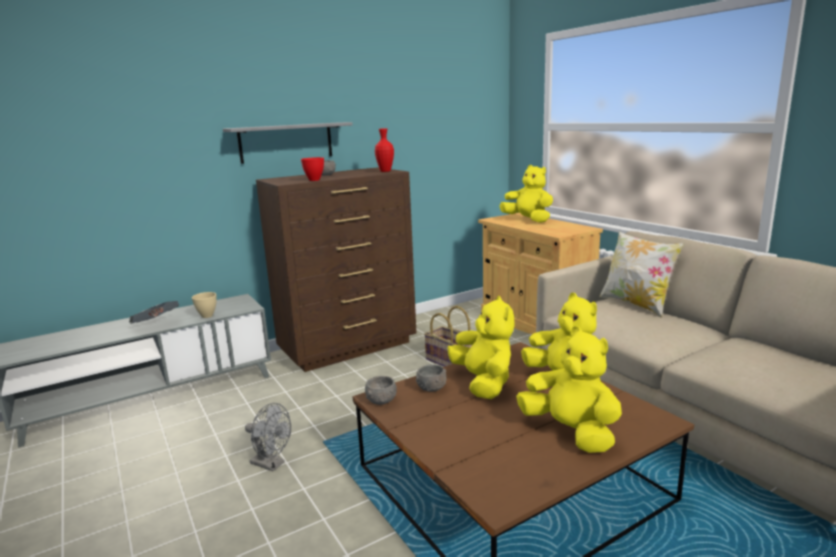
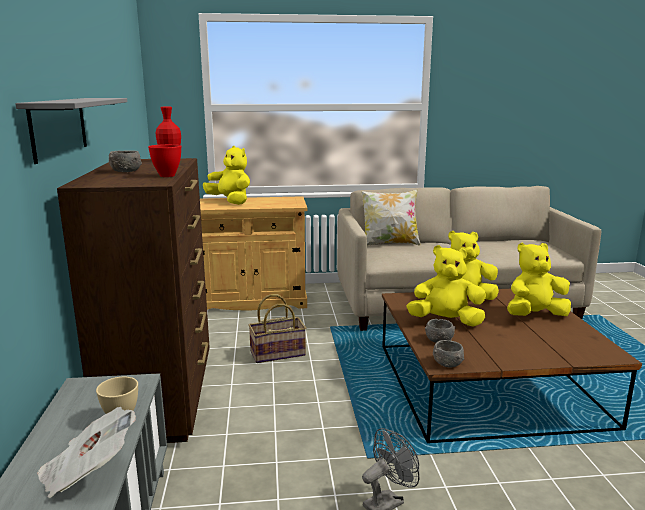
camera: 65 degrees left, 0 degrees up
(528, 220) = (230, 202): yellow plush toy -> yellow plush toy turned 60 degrees clockwise

